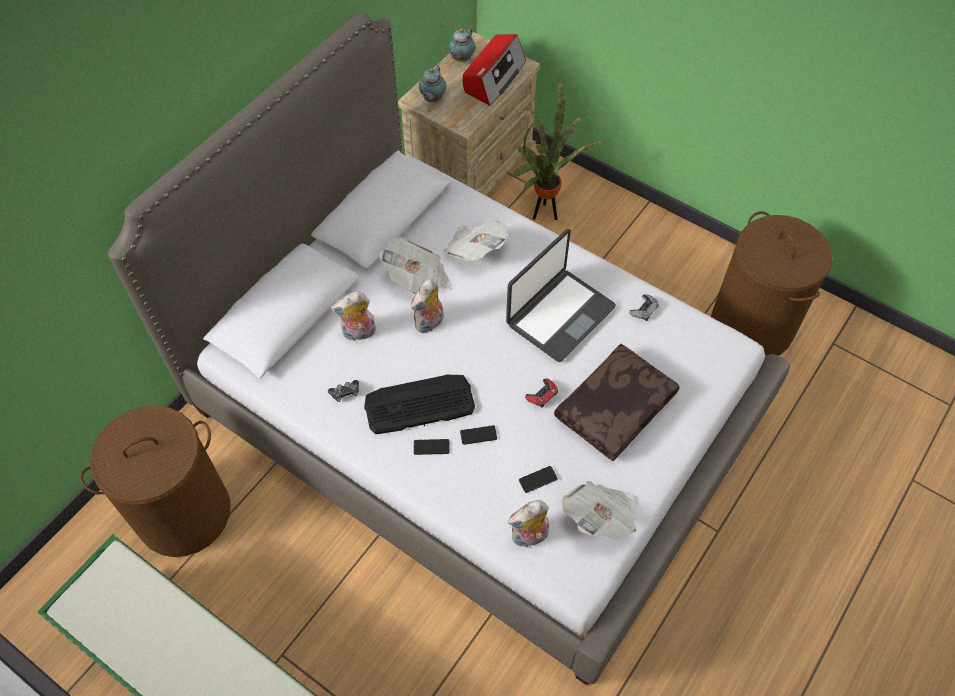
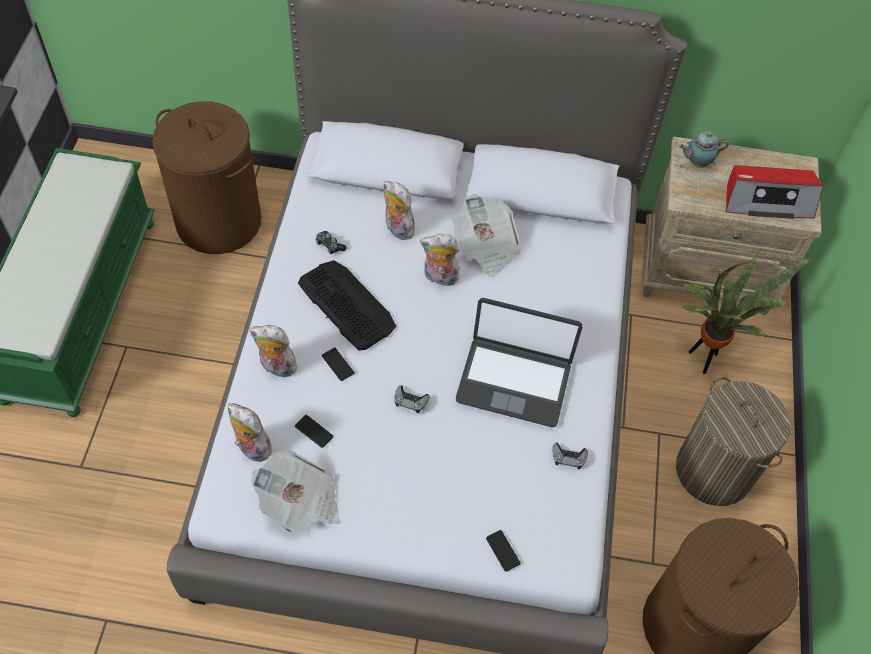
camera: 60 degrees right, 0 degrees up
(431, 447) = (307, 332): phone -> phone (503, 551)
(454, 486) = (276, 367): none -> plush toy
(461, 60) = (769, 164): teapot -> none
(476, 250) = (548, 280): newspaper -> none
(542, 395) = (410, 401): red game controller -> grey game controller
(614, 406) = (432, 470): brown pillow -> none
(639, 254) = (714, 471): none -> laundry basket

